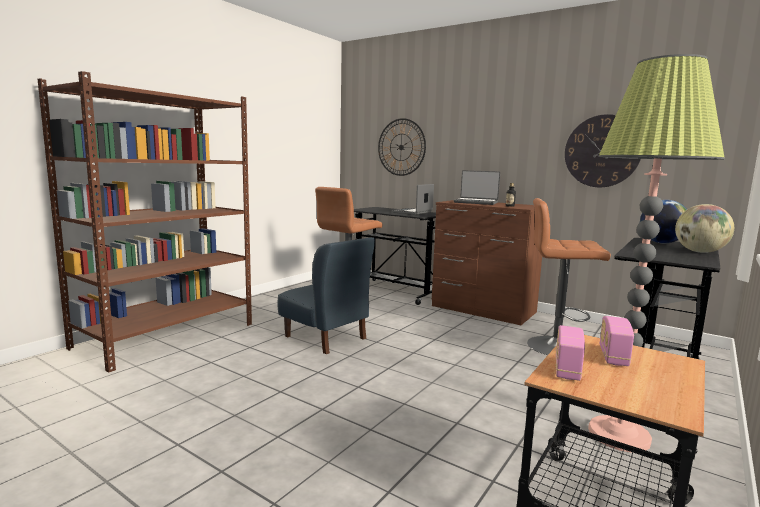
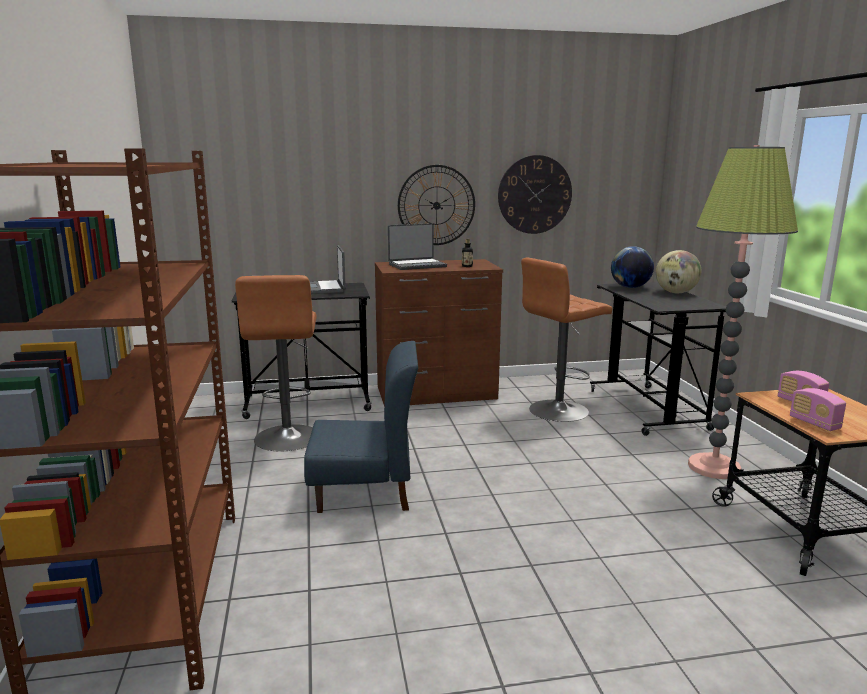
camera: 45 degrees left, 5 degrees up
(401, 147) = (272, 194): wall clock -> wall clock (436, 205)

